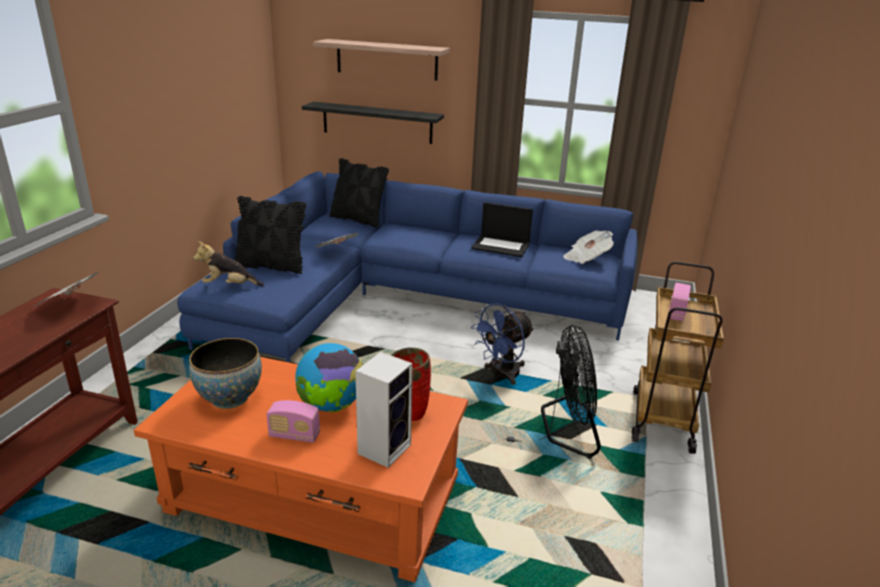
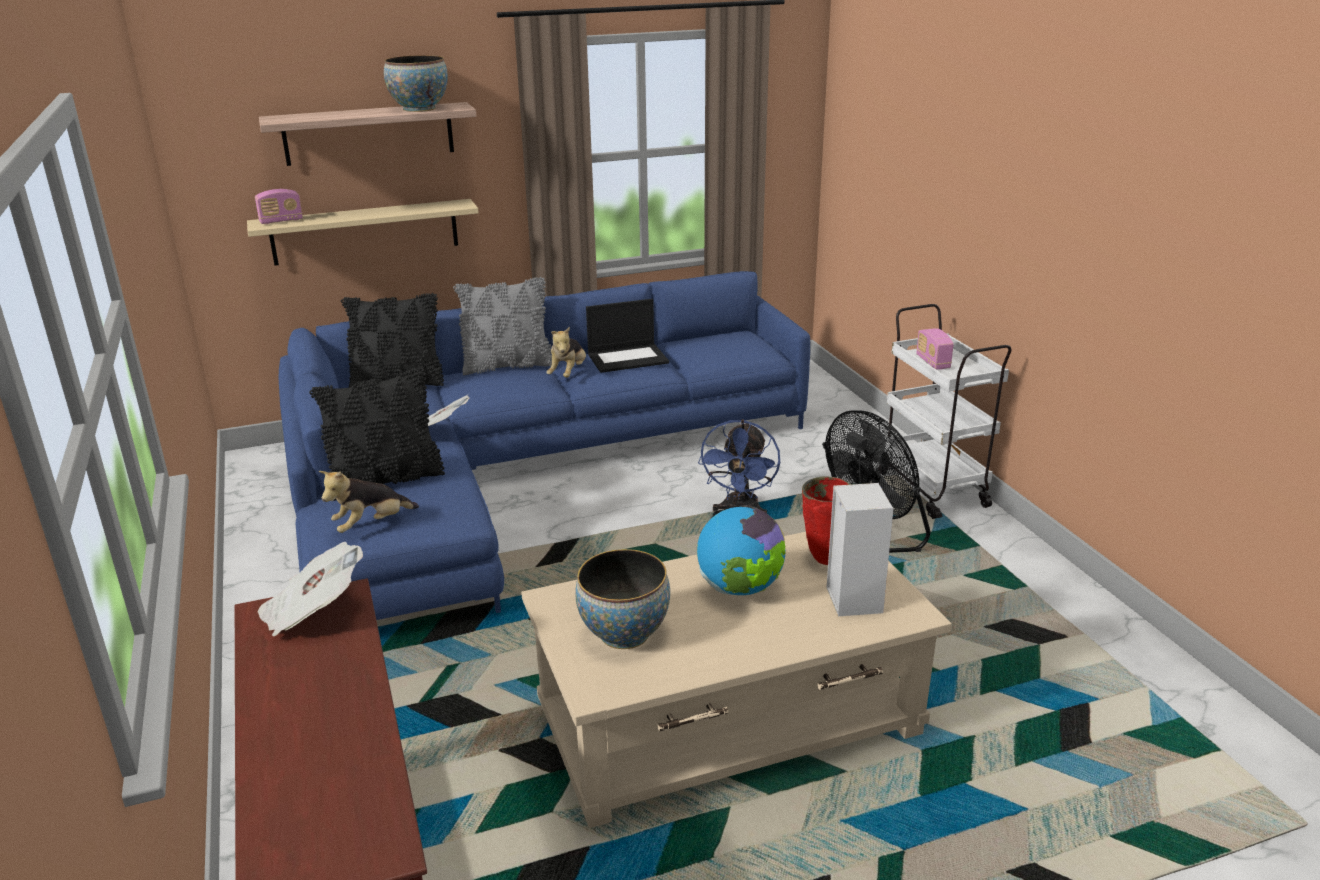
camera: 35 degrees left, 0 degrees up
(294, 435) = (754, 632): radio -> radio (281, 221)
(315, 499) = (730, 721): orange coffee table -> beige coffee table
(377, 122) = (365, 232): black shelf -> beige shelf
(411, 46) = (419, 109): none -> bowl
(428, 229) = (507, 366): none -> grey pillow
(454, 243) = (568, 373): none -> plush toy
(586, 258) = (733, 342): newspaper -> none
(662, 421) = (932, 490): brown cart -> white cart

